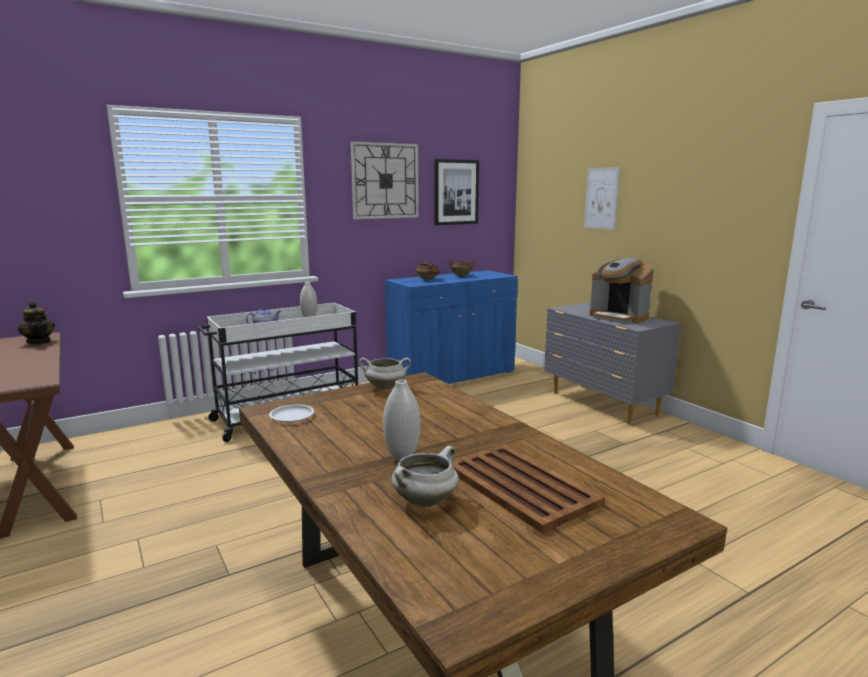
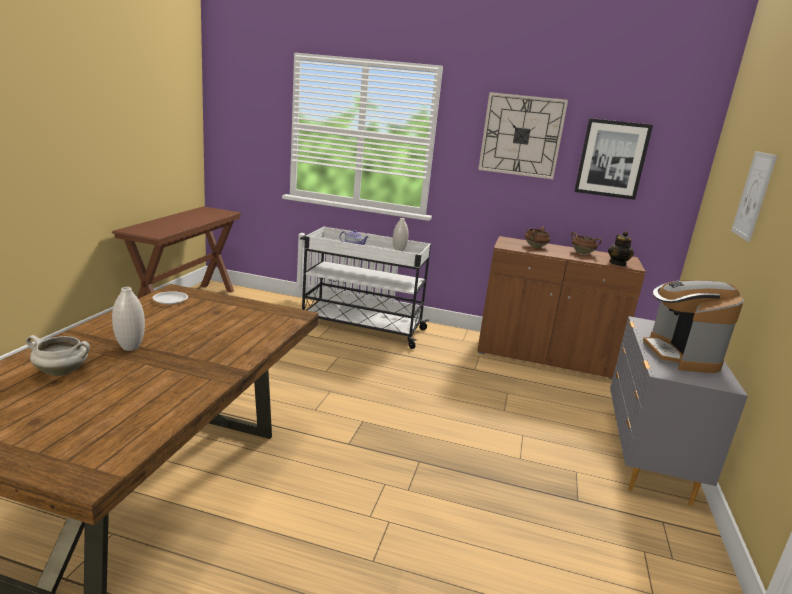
camera: 45 degrees right, 5 degrees up
(39, 342) = (216, 214): teapot -> teapot (618, 263)
(386, 387) = (262, 309): white cooking pot -> none
(452, 376) = (545, 356): blue cabinet -> brown cabinet
(519, 485) = (113, 397): brown tray -> none

